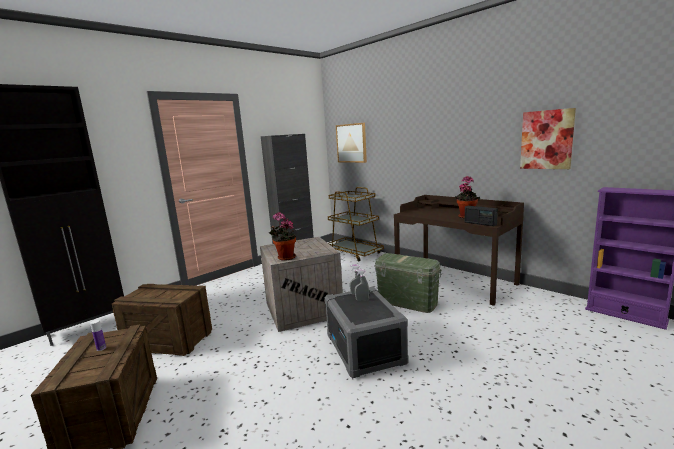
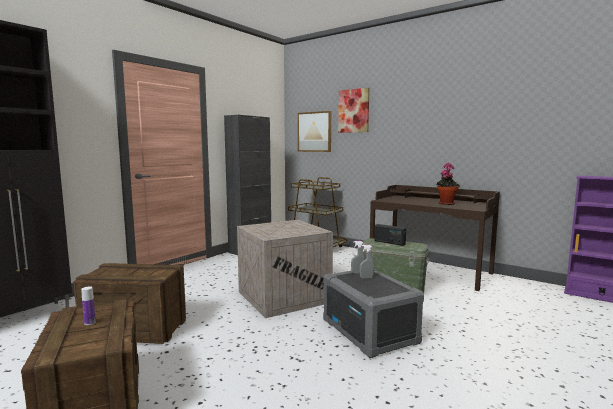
camera: 10 degrees left, 5 degrees down
(285, 258) = (275, 235): potted plant -> none
(480, 223) = (465, 208): radio -> radio (389, 242)
(546, 140) = (522, 131): picture -> picture (353, 111)

